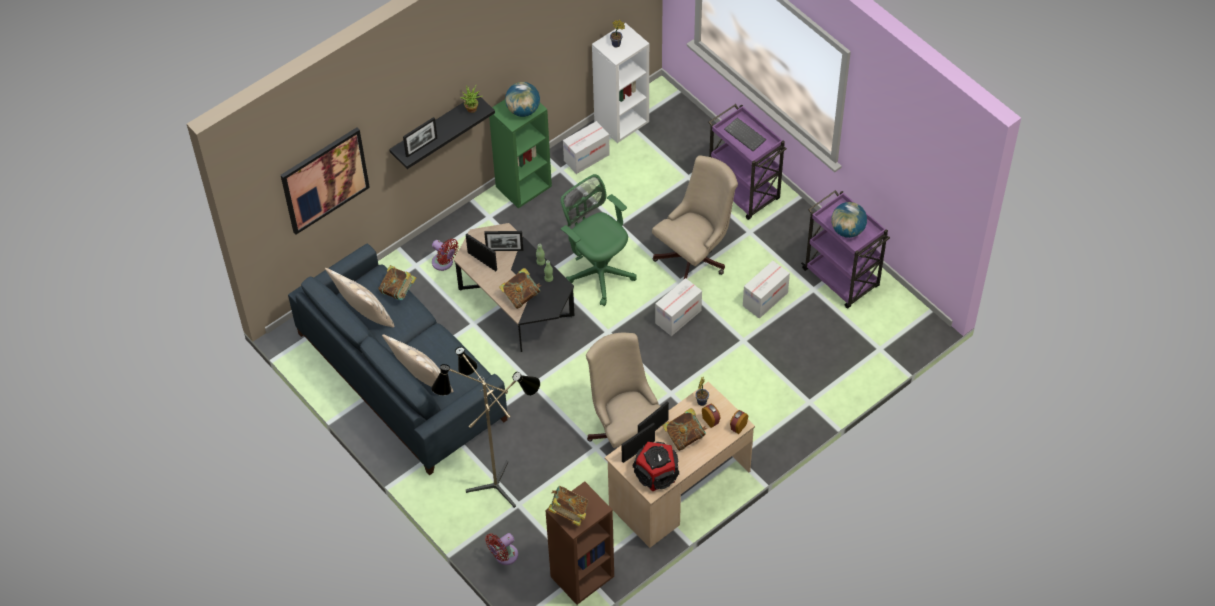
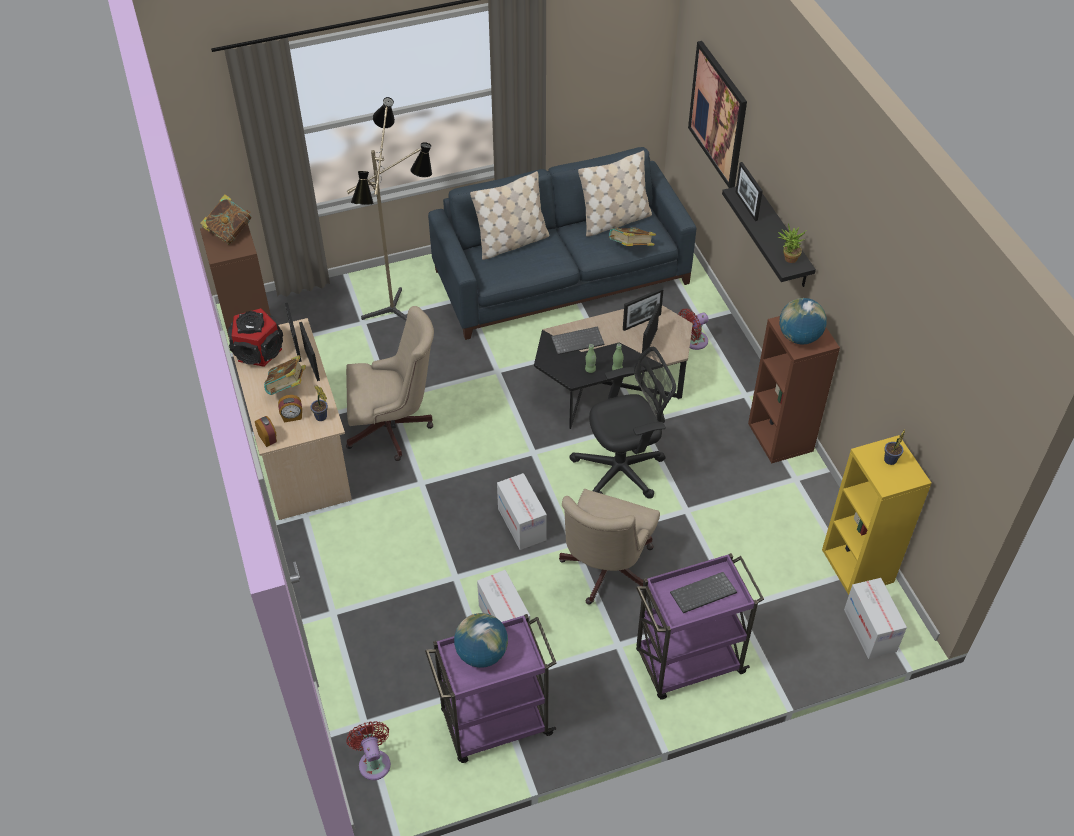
camera: 110 degrees right, 5 degrees down
(504, 556) = (314, 298): red fan -> red fan (374, 761)
(521, 296) = (578, 341): book -> keyboard
(523, 186) = (781, 437): green bookcase -> brown bookcase
(586, 158) = (806, 510): cardboard box -> cardboard box (869, 630)
(598, 271) = (623, 469): green office chair -> black office chair
(621, 121) = (858, 566): white bookcase -> yellow bookcase
(695, 256) = (605, 572): beige office chair -> beige office chair turned 45 degrees clockwise

